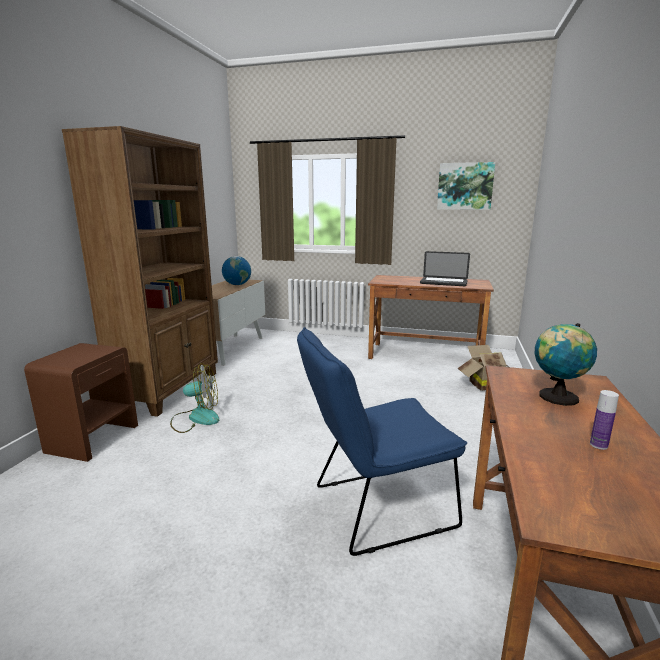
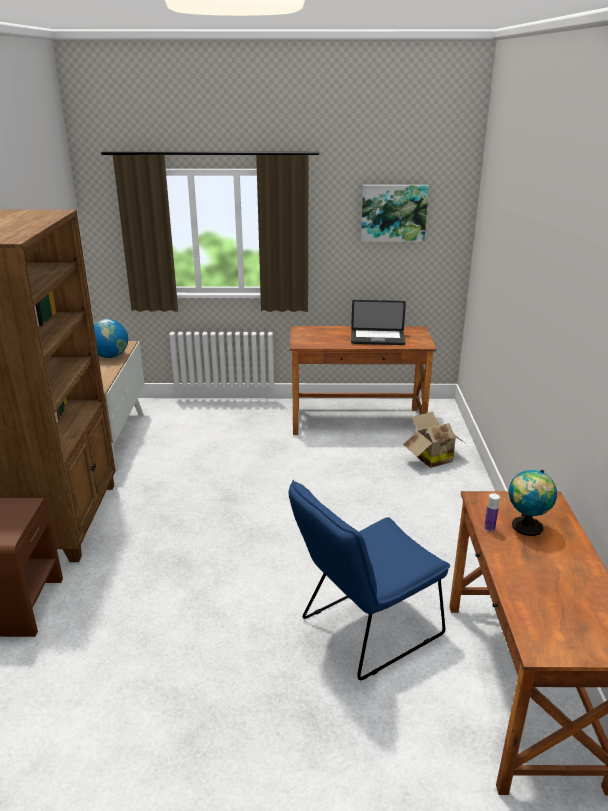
camera: 15 degrees left, 10 degrees up
(196, 418) = (128, 557): fan -> none
(598, 445) = (561, 576): bottle -> bottle (489, 528)

